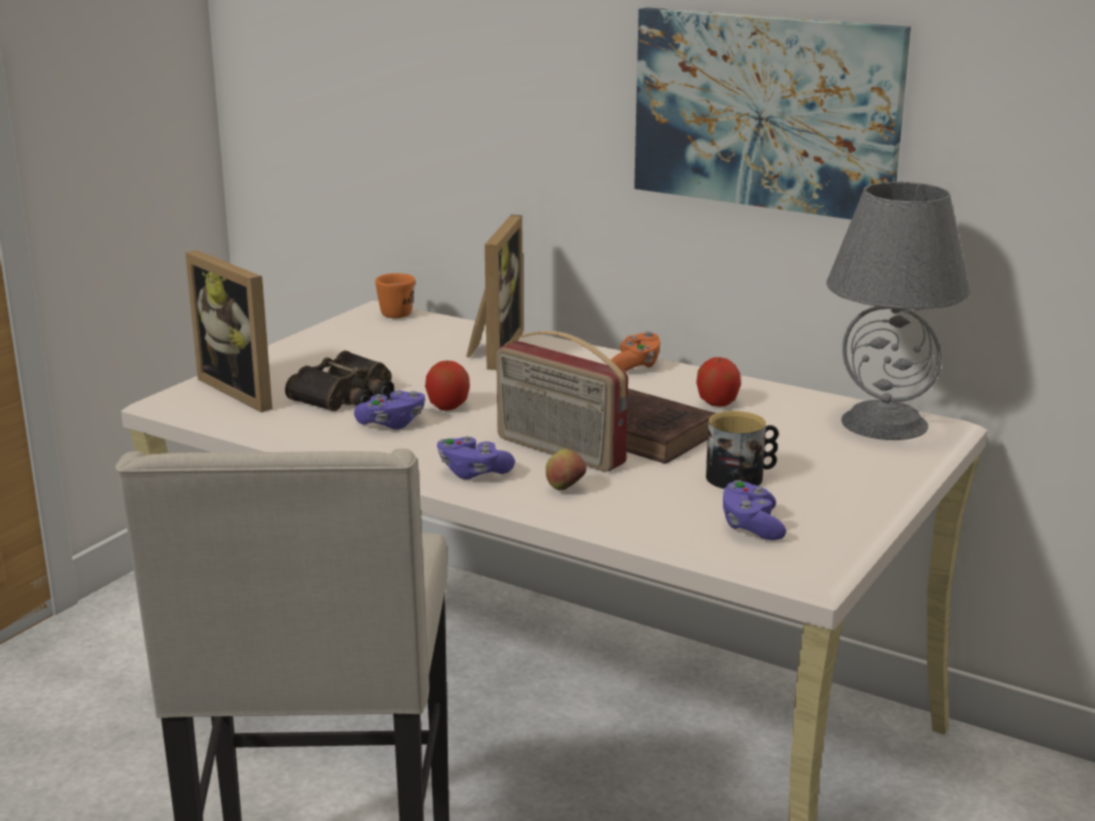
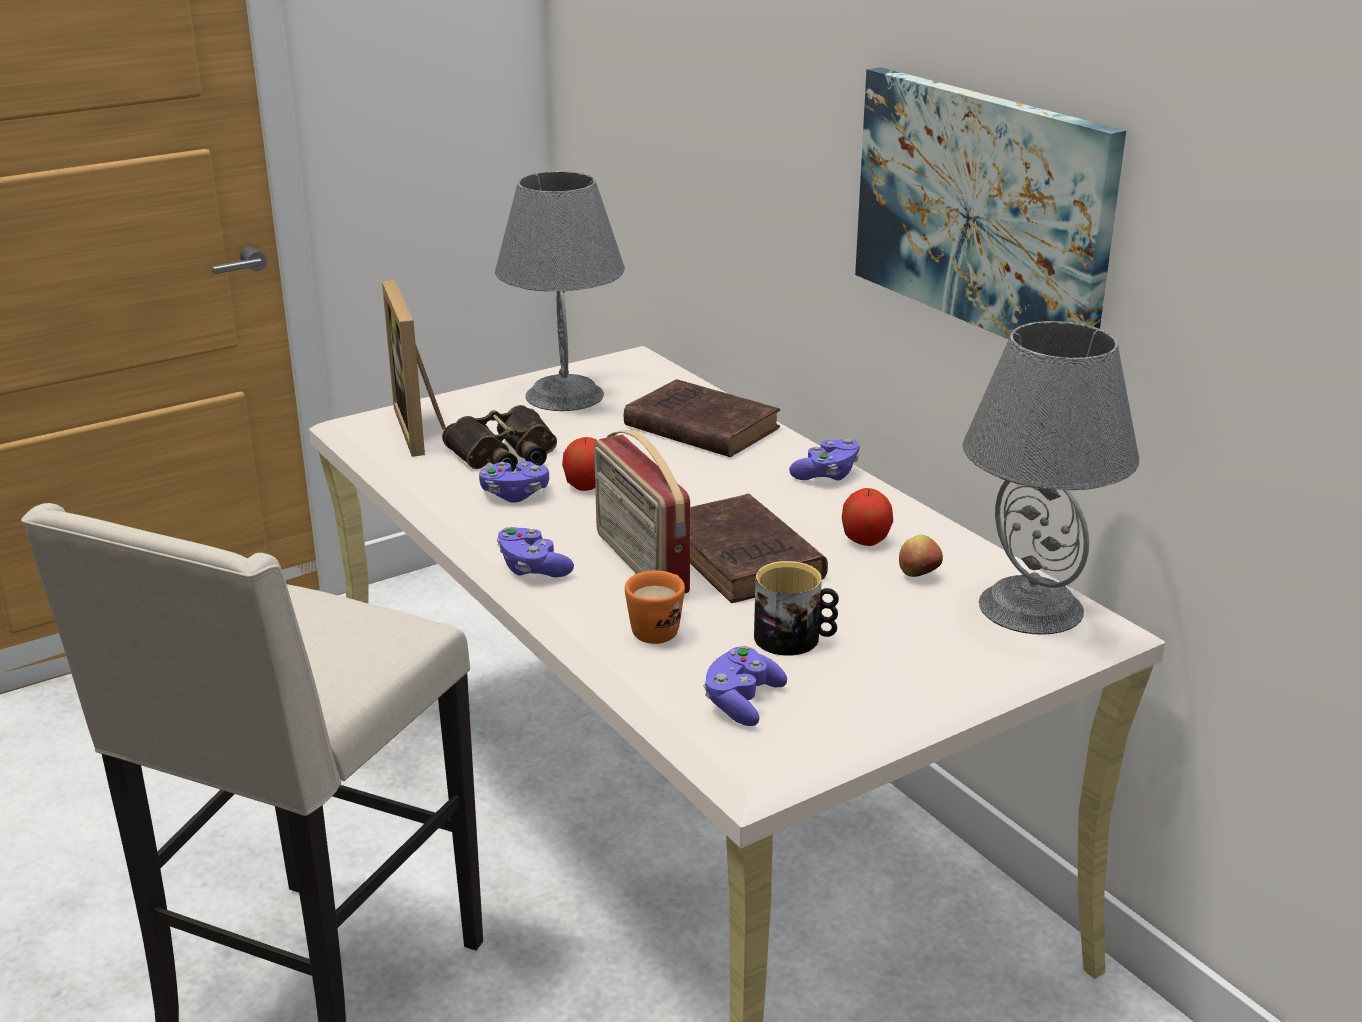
camera: 25 degrees right, 5 degrees up
(349, 345) = (565, 395): none -> grey table lamp
(397, 312) = (649, 364): orange mug -> orange mug (659, 628)
(492, 349) = (698, 426): picture frame -> brown book
(565, 489) = (600, 609): apple -> apple (918, 576)
(636, 365) = (827, 474): orange game controller -> purple game controller

